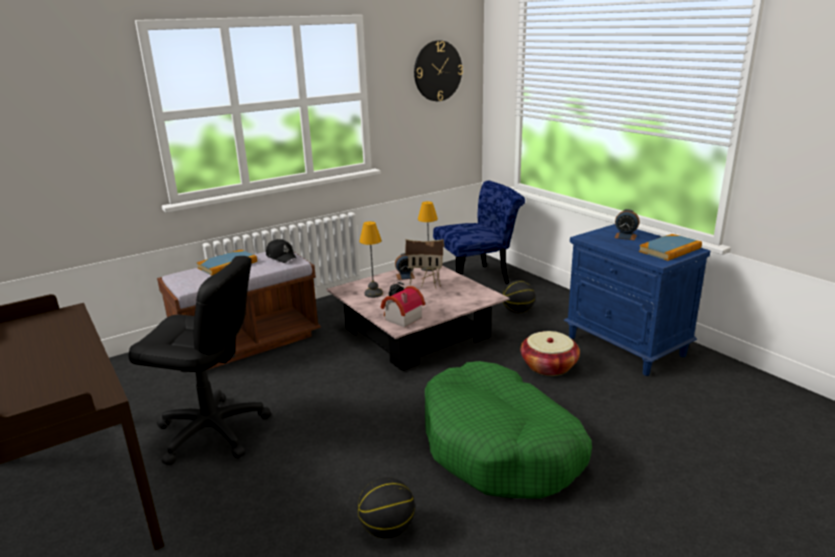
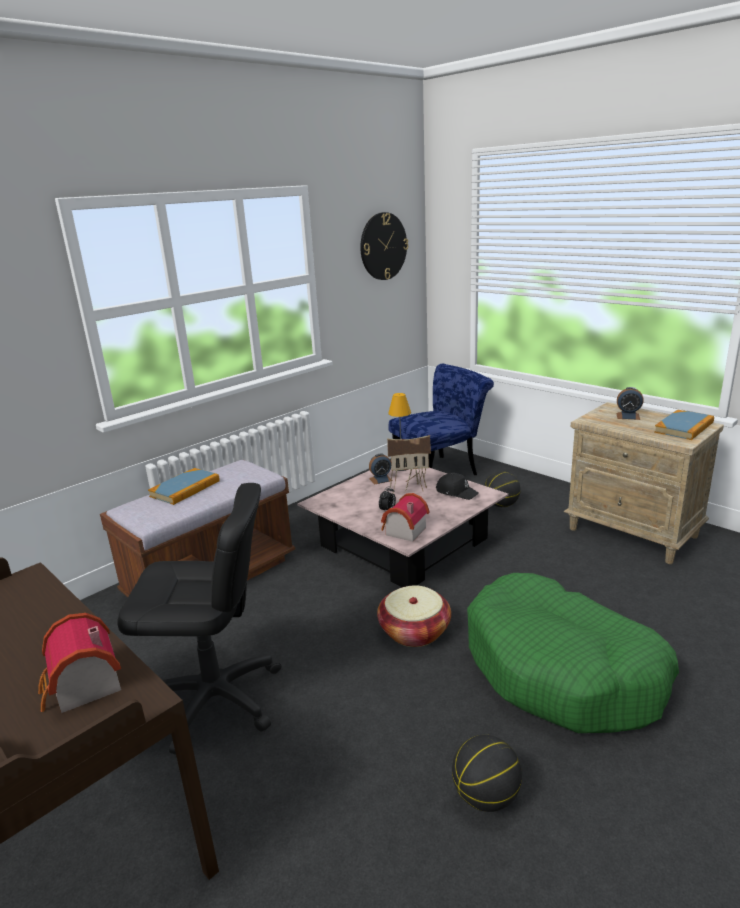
camera: 10 degrees left, 0 degrees up
(66, 384) = (82, 687): none -> toy house
(282, 257) = (246, 472): black cap -> black cap (456, 492)
(373, 293) = (355, 503): table lamp -> none
(548, 366) = (565, 565): basket -> basket (414, 631)
(627, 346) = (633, 533): blue nightstand -> beige nightstand

